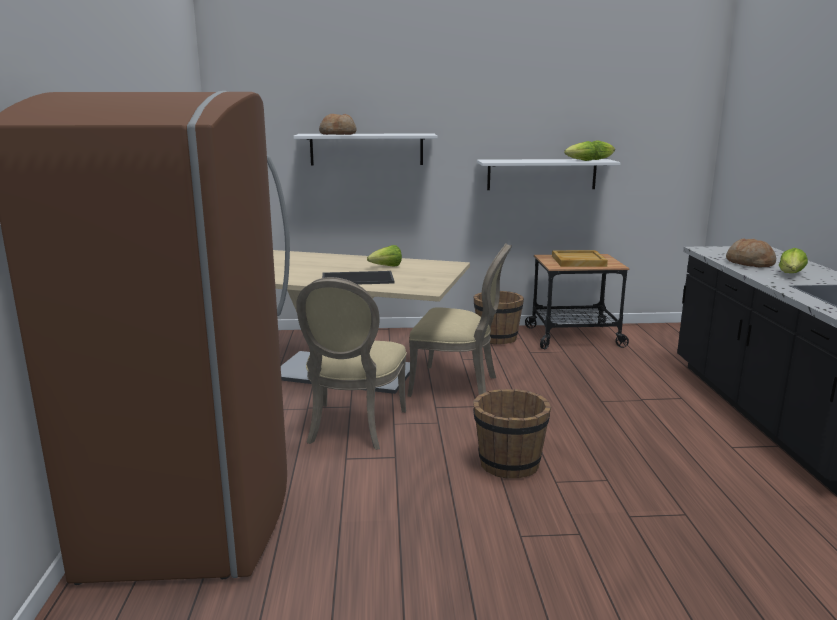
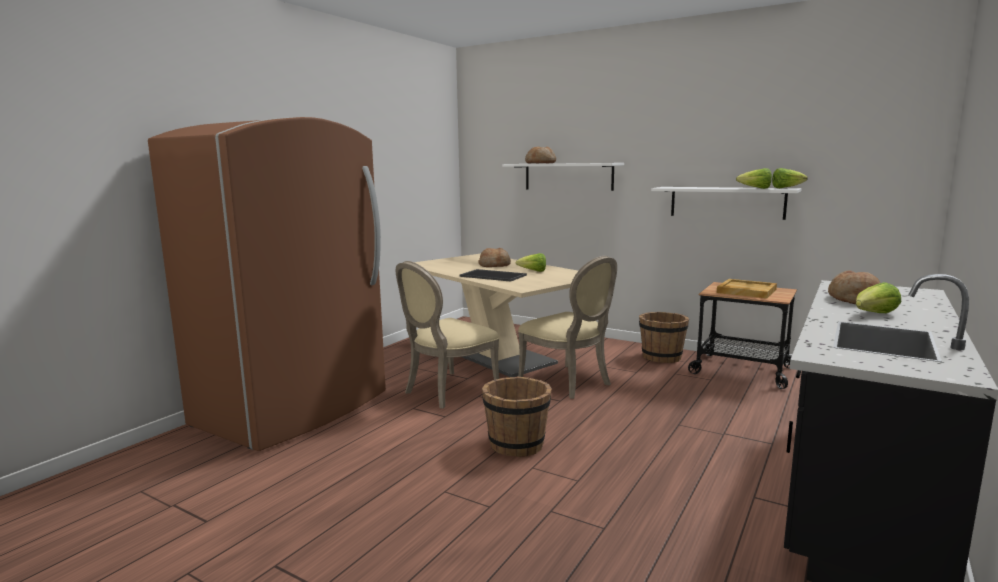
camera: 35 degrees right, 5 degrees down
(324, 264) = (494, 265): none -> bread

